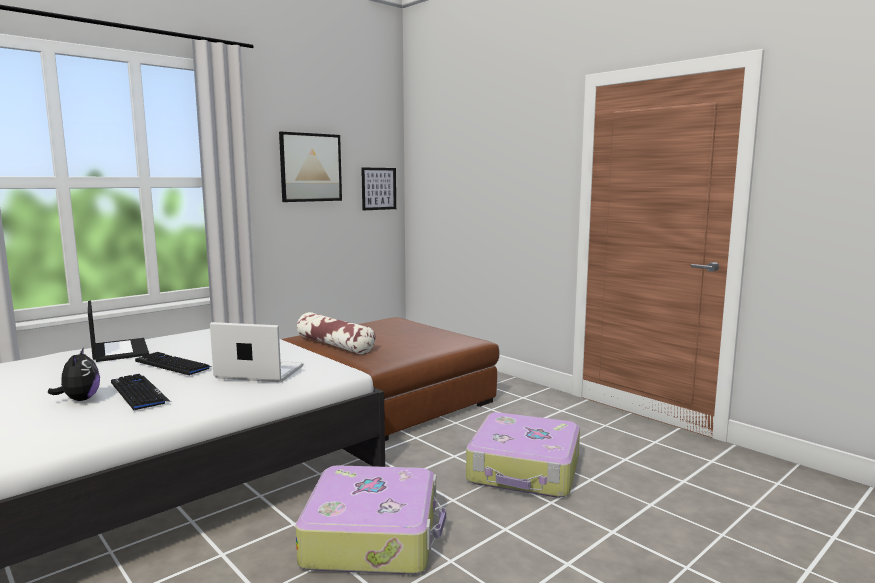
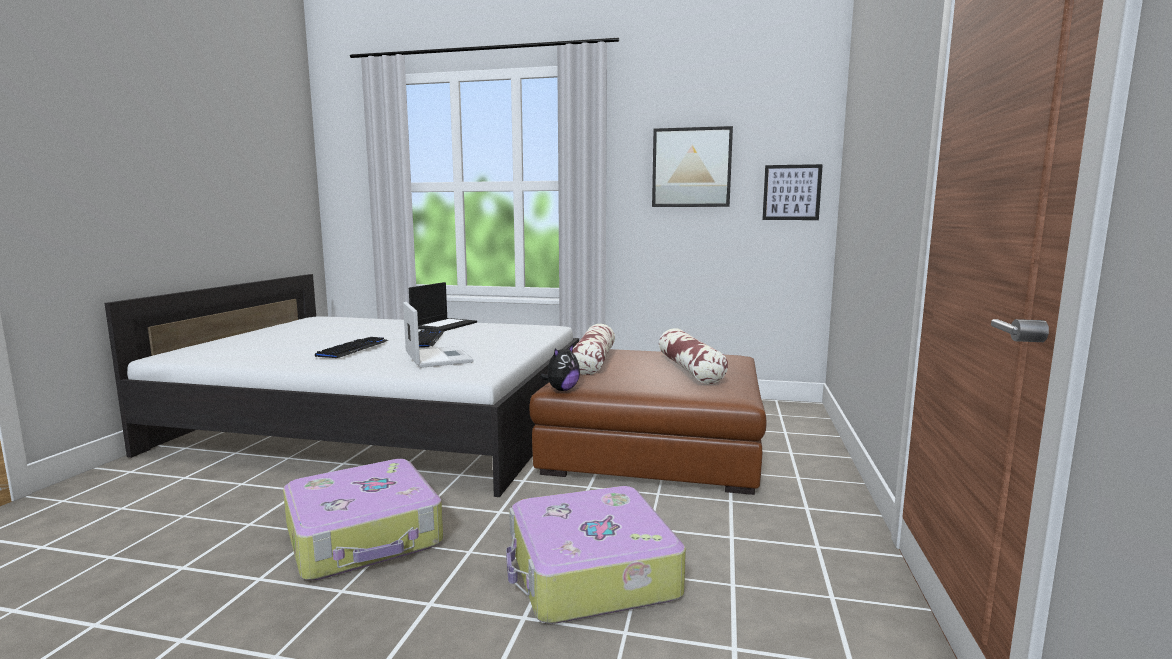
camera: 55 degrees right, 0 degrees up
(80, 399) = (328, 344): plush toy -> plush toy (562, 389)
(409, 332) = (689, 369): none -> pillow

